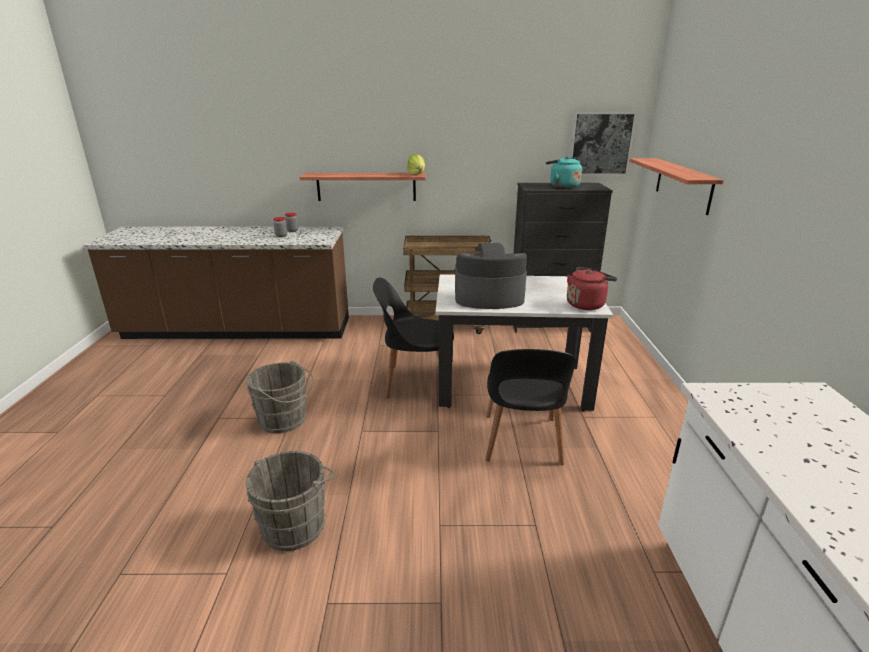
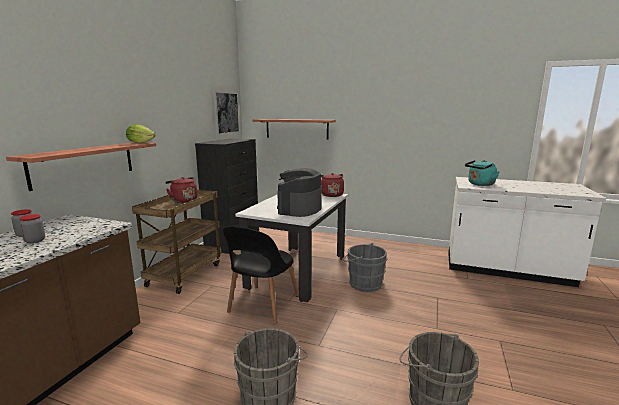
camera: 70 degrees left, 10 degrees down
(459, 246) = (183, 201): none -> red kettle
(522, 442) = (363, 283): black chair -> grey bucket
(562, 186) = (227, 141): turquoise kettle -> turquoise kettle (480, 184)

